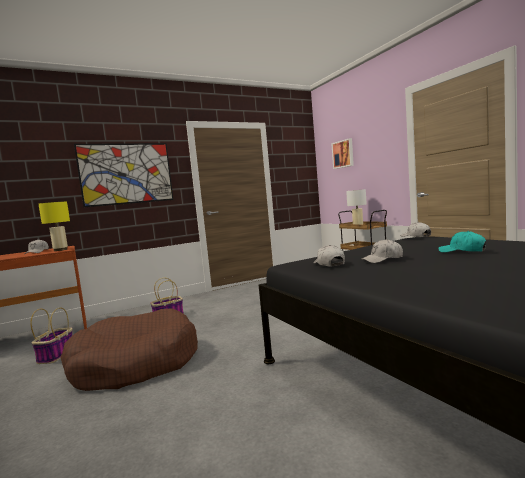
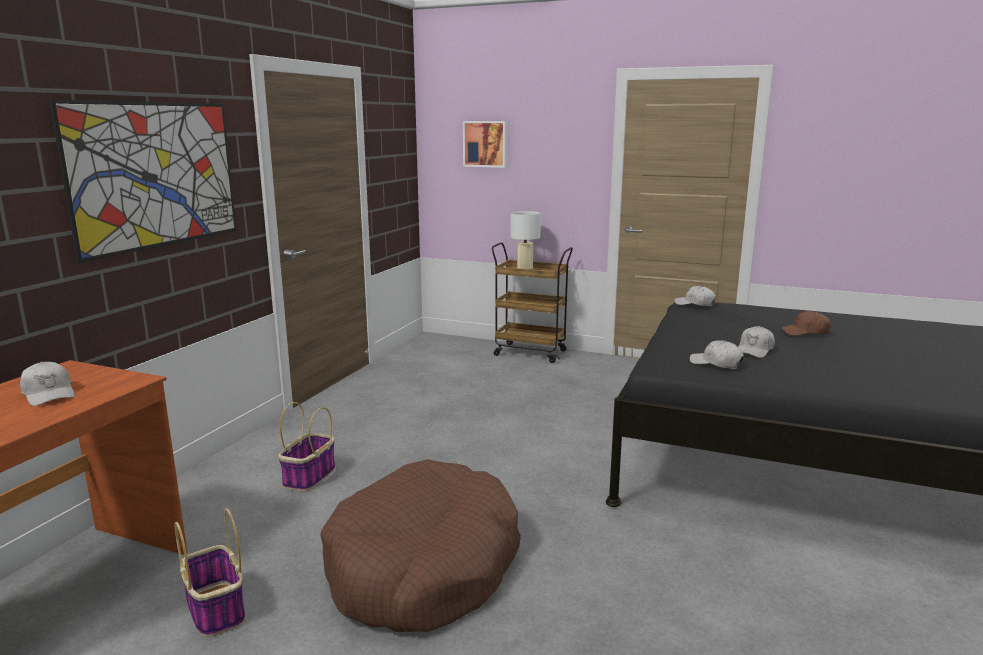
camera: 40 degrees left, 10 degrees up
(60, 250) = (114, 380): yellow table lamp -> none
(462, 251) = (805, 332): turquoise cap -> brown cap

